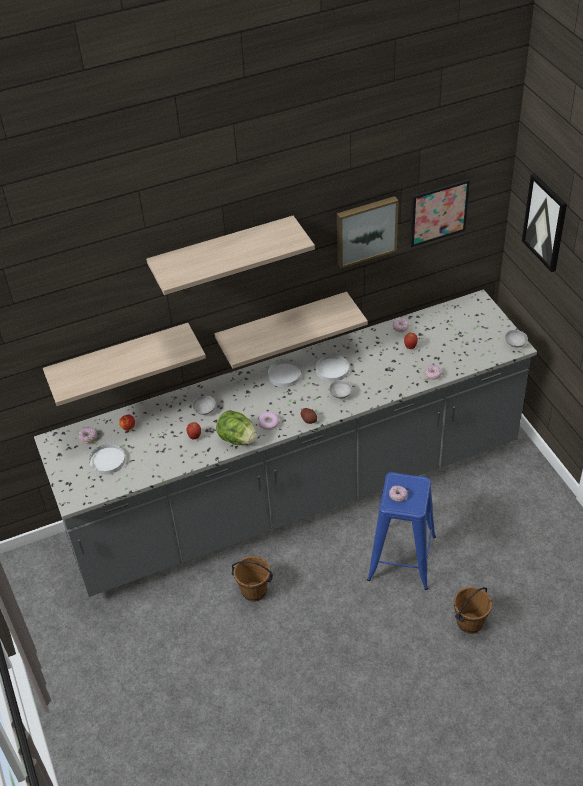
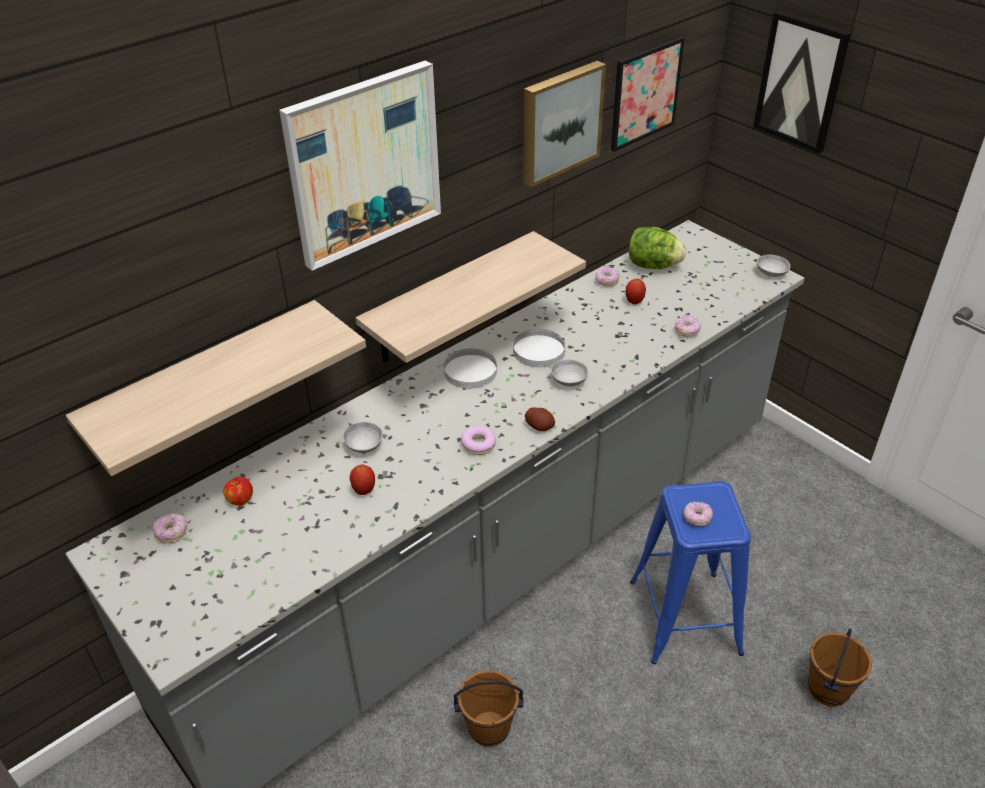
camera: 20 degrees left, 5 degrees down
(107, 461) = (220, 565): white plate -> none
(223, 254) = (364, 164): shelf -> picture
(237, 439) = (437, 478): lettuce -> lettuce (653, 266)

